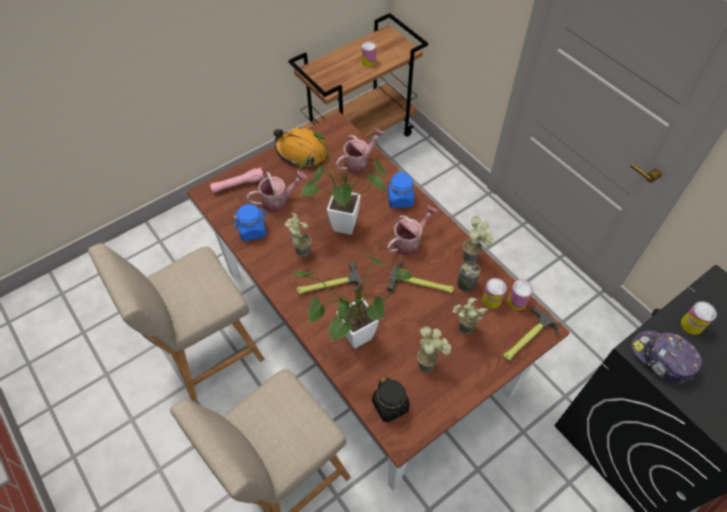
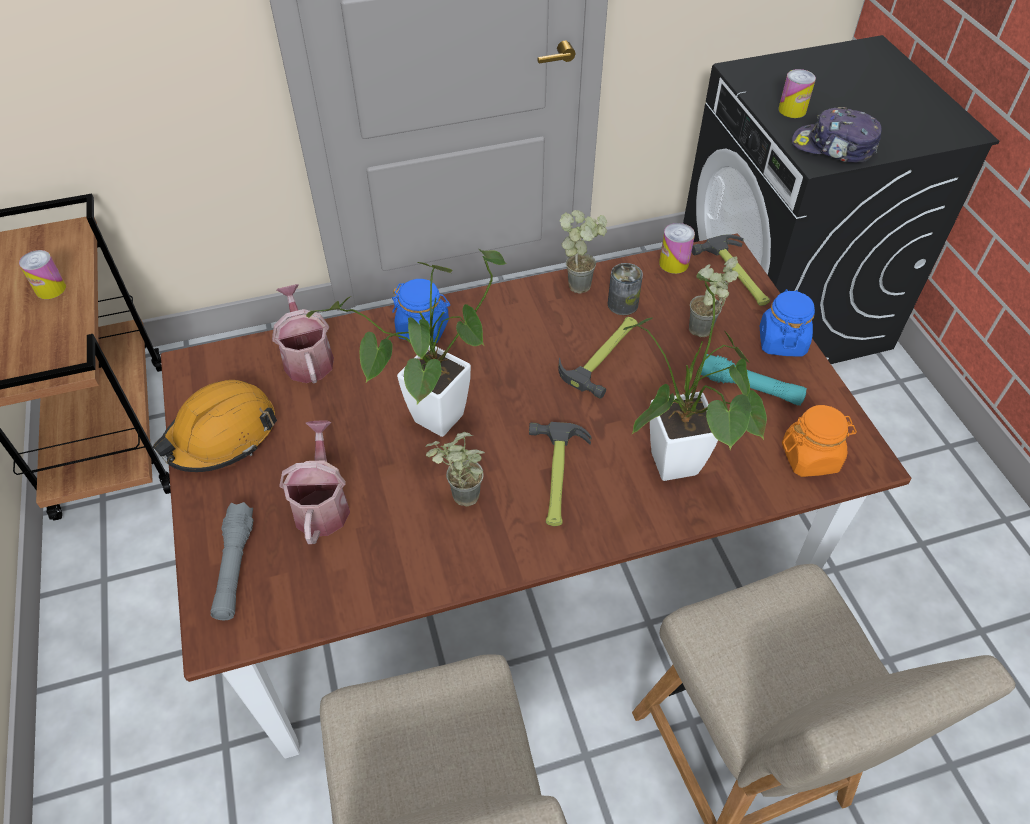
camera: 70 degrees left, 5 degrees down
(238, 184) = (234, 567): pink flashlight -> grey flashlight
(253, 230) = (372, 567): blue jar -> blue jar (781, 341)
(390, 405) = (810, 457): black jar -> orange jar
(410, 241) = (515, 343): watering can -> none
(430, 364) = (750, 388): potted plant -> turquoise flashlight
(491, 300) = (661, 287): can -> none
(662, 359) = (833, 147): cap -> cap turned 45 degrees clockwise

